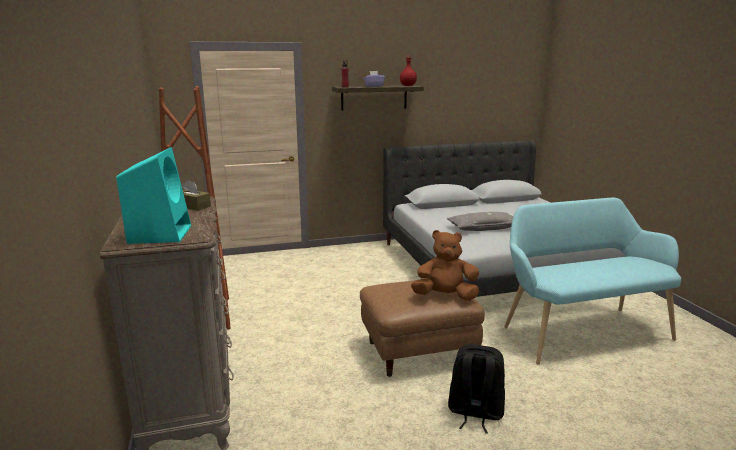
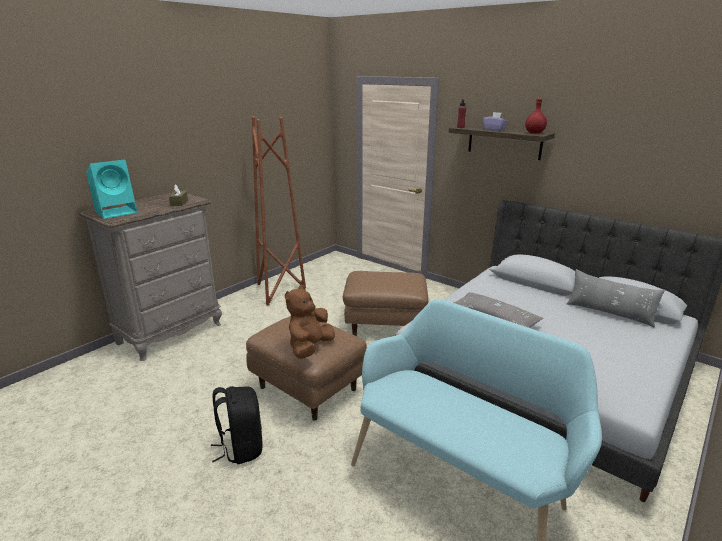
camera: 55 degrees right, 5 degrees up
(361, 289) = (384, 326): none -> brown ottoman
(445, 296) = (310, 348): brown plush toy -> brown plush toy turned 120 degrees counterclockwise
(507, 204) = (609, 313): none -> grey pillow

